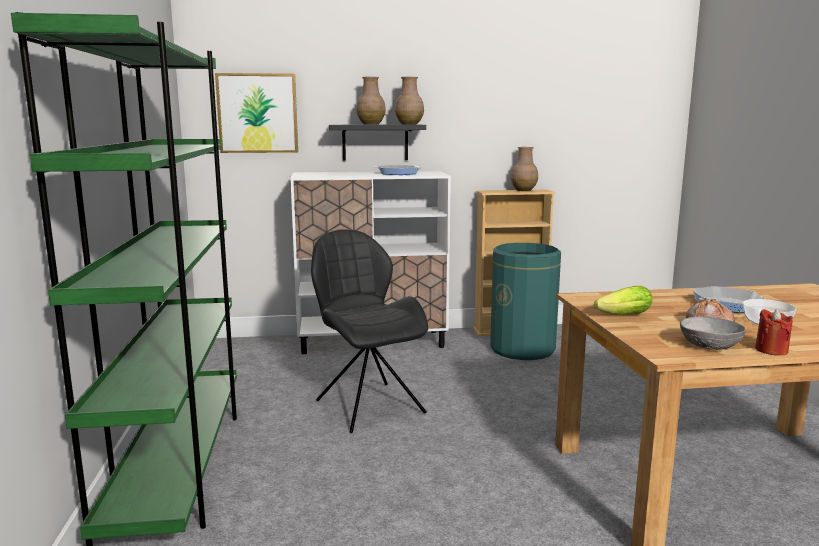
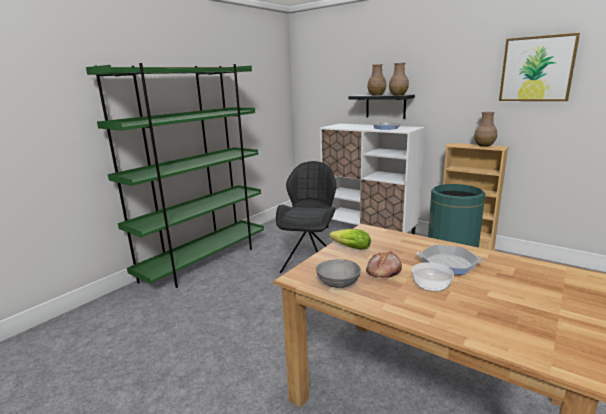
camera: 45 degrees right, 5 degrees up
(257, 113) = (324, 88): picture -> picture (537, 69)
(771, 350) = (365, 301): red candle -> none

